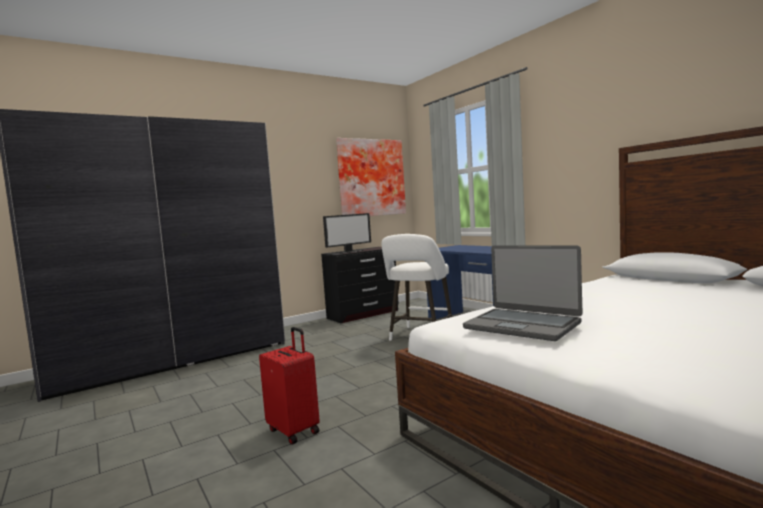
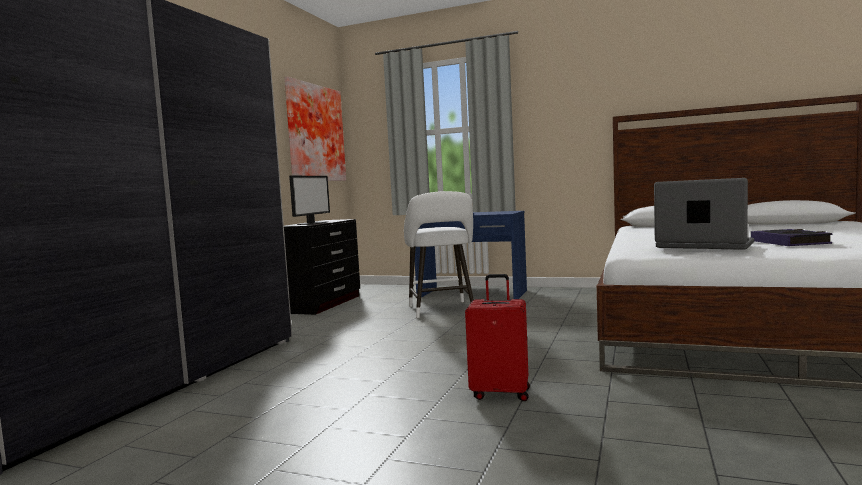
camera: 35 degrees left, 0 degrees up
(522, 325) = (704, 245): laptop -> laptop turned 150 degrees counterclockwise
(653, 337) = (789, 242): none -> book

